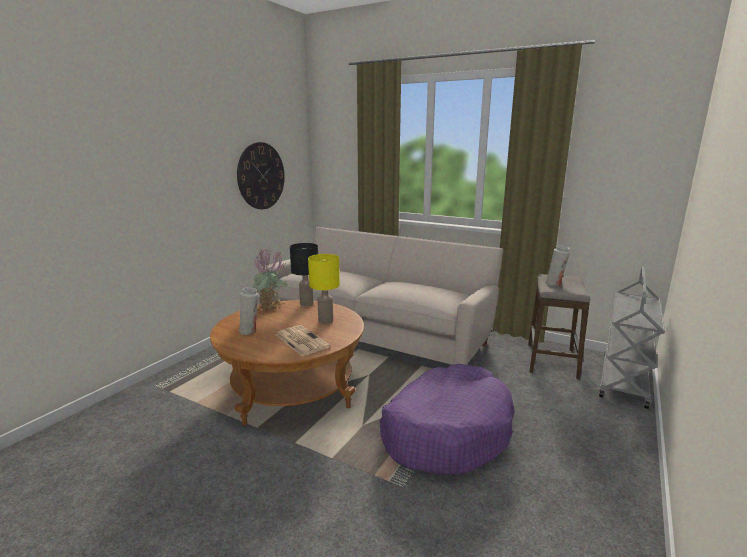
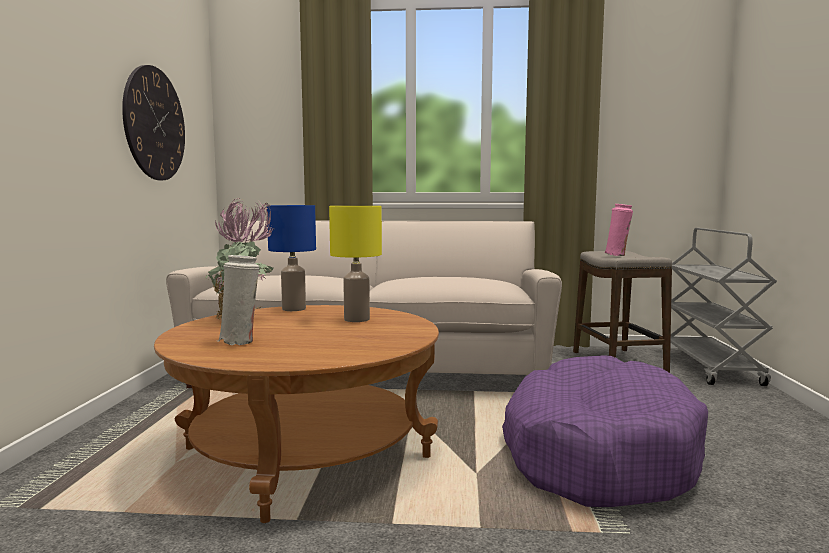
camera: 25 degrees left, 10 degrees down
(301, 341) = (353, 340): newspaper -> none
(306, 304) = (294, 309): black table lamp -> blue table lamp
(555, 284) = (617, 255): white vase -> pink vase

